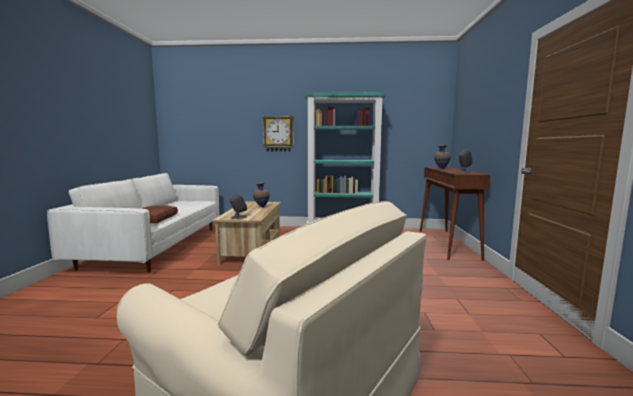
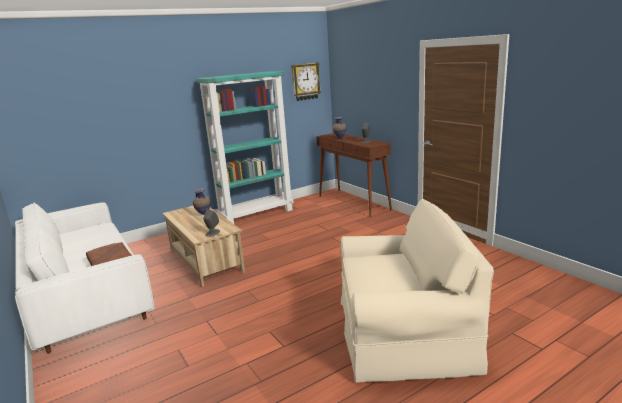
camera: 35 degrees left, 10 degrees up
(278, 133) = (166, 124): wall clock -> wall clock (305, 81)

